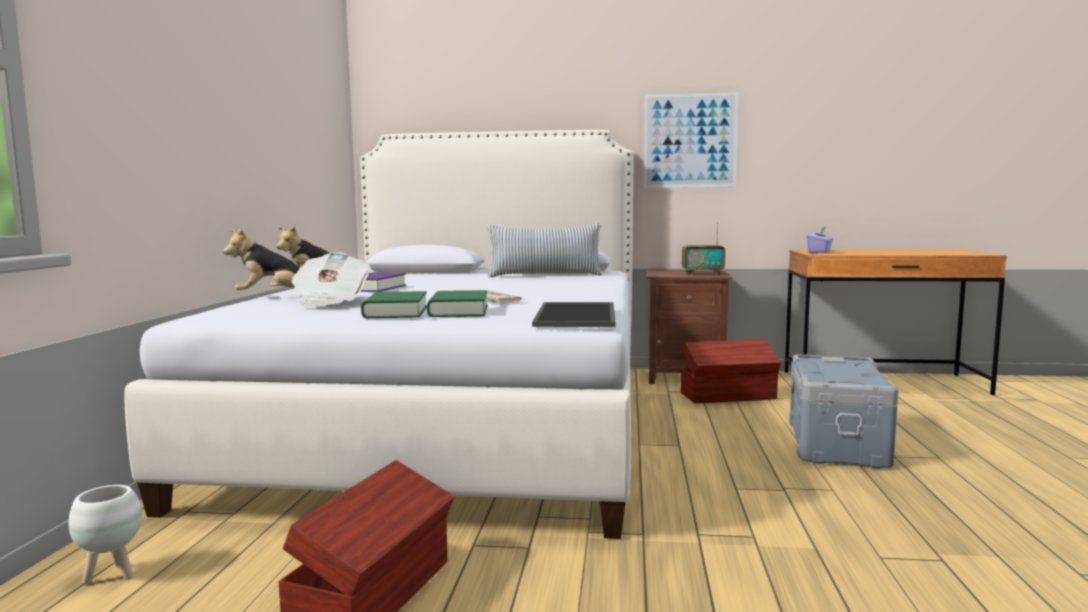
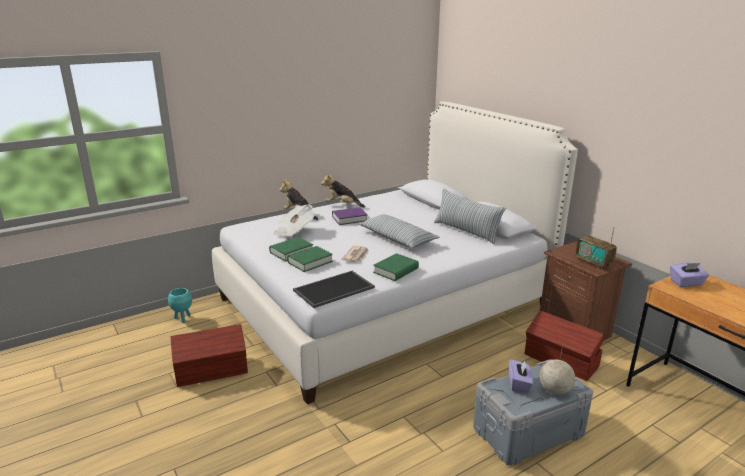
camera: 50 degrees right, 15 degrees up
(111, 575) = (183, 319): white planter -> turquoise planter
(494, 287) = (397, 238): none -> pillow
(584, 297) = (396, 271): none -> green book
(690, 141) = (628, 148): picture -> none
(825, 374) = (519, 384): none -> purple tissue box
(854, 367) = (555, 390): none -> globe

